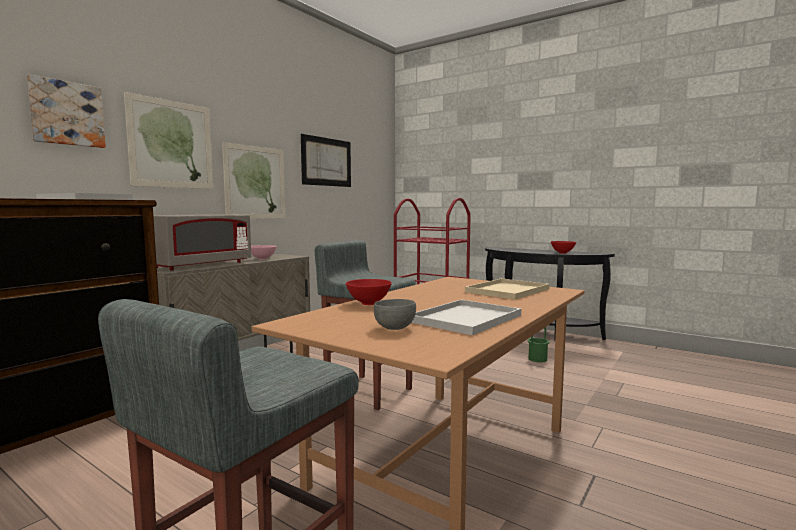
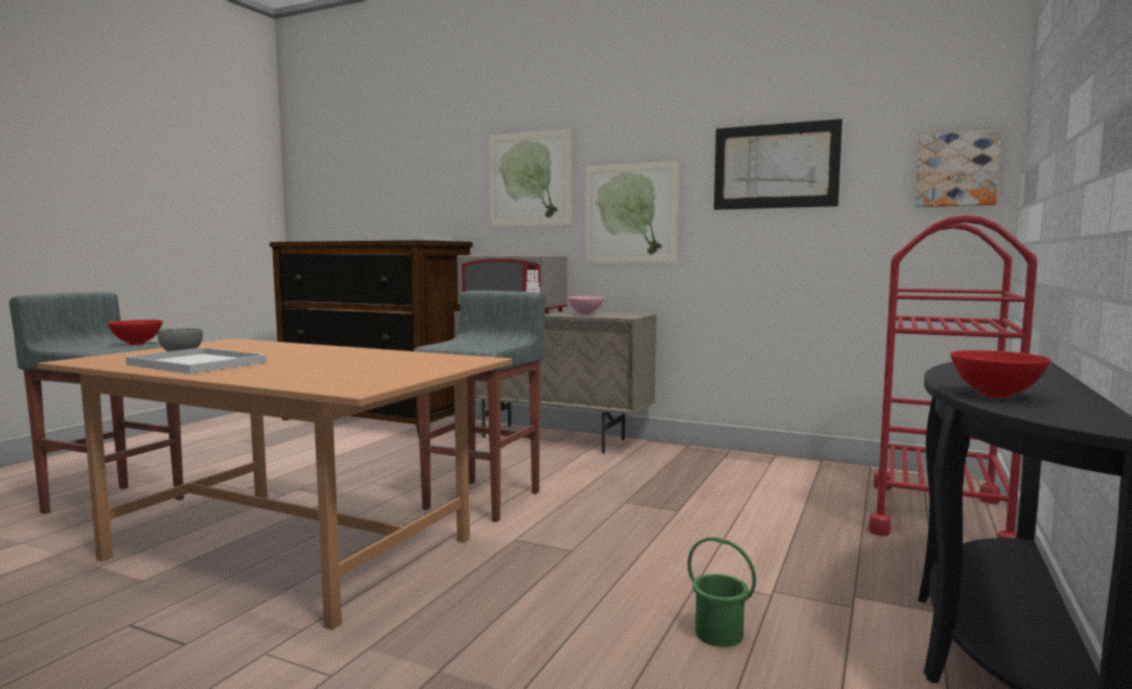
camera: 80 degrees right, 0 degrees up
(67, 114) = (449, 167): picture -> picture (956, 170)
(369, 303) = (302, 347): red bowl -> red bowl (136, 344)
(507, 291) = (362, 372): beige tray -> none

